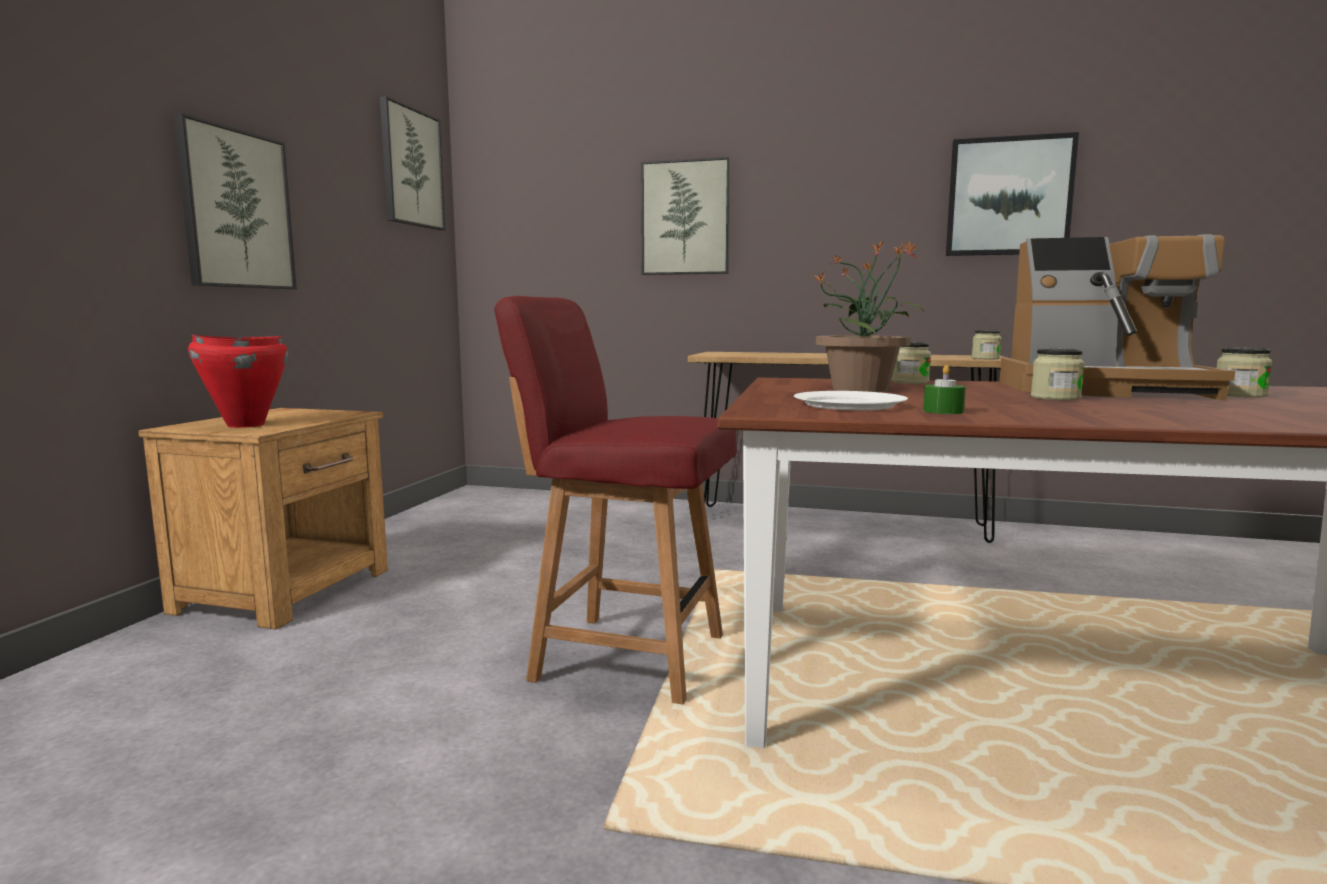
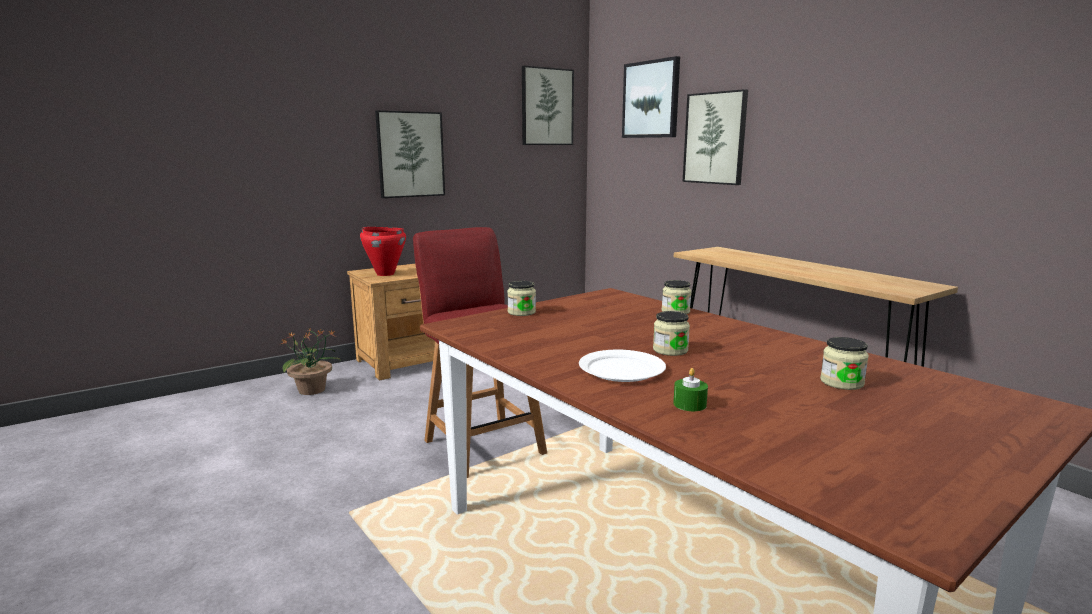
camera: 40 degrees right, 5 degrees up
(849, 404) = (516, 328): white plate -> white plate (622, 369)
(862, 389) = (600, 314): potted plant -> potted plant (312, 390)
(943, 411) = (530, 346): green candle -> green candle (689, 404)
(985, 358) = (899, 290): jar -> jar (521, 312)
(1009, 197) = (987, 125): picture -> picture (651, 99)
(1103, 389) = (765, 350): coffee machine -> none

